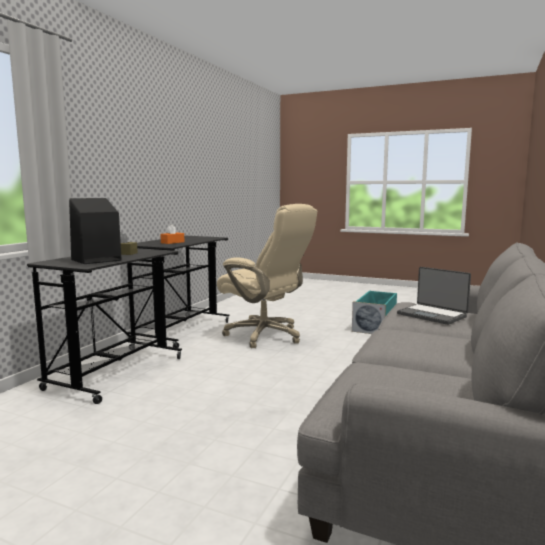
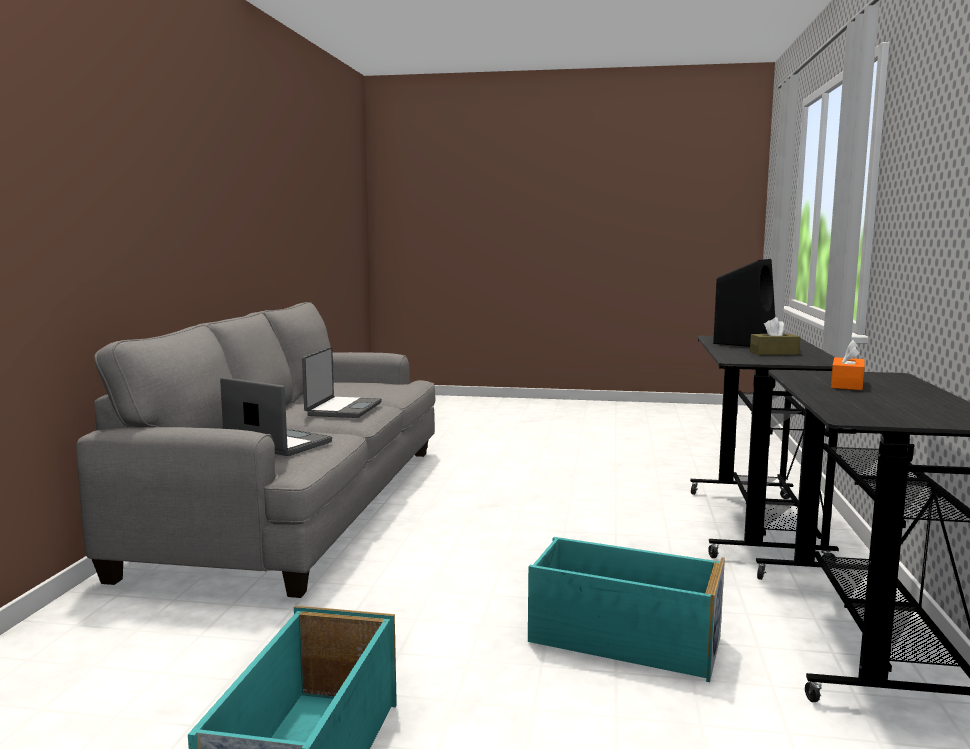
camera: 165 degrees right, 0 degrees up
(265, 337) = (622, 640): beige office chair -> turquoise storage box
(408, 342) = (342, 409): none -> laptop

